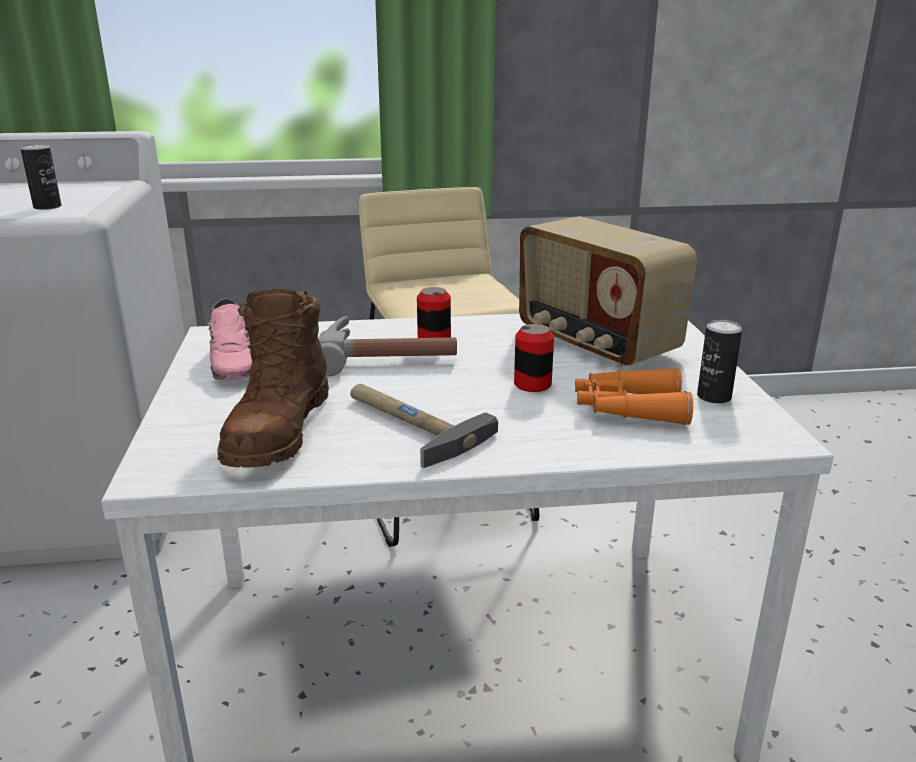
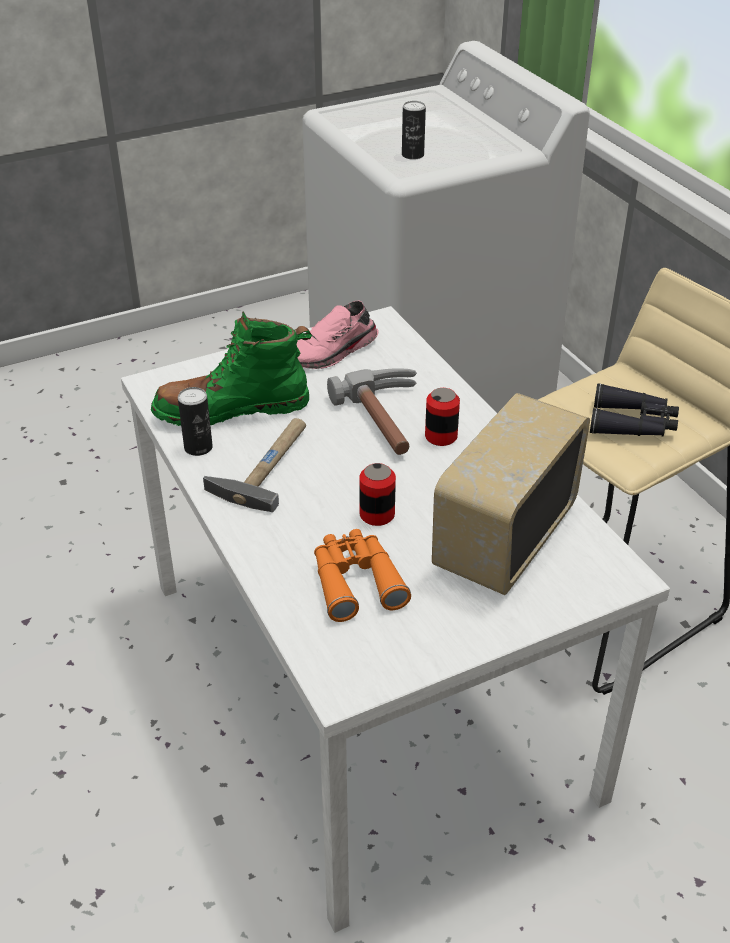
camera: 70 degrees right, 15 degrees up
(278, 430) = (232, 409): brown boot -> green boot
(461, 292) = (633, 424): none -> black binoculars
(714, 397) = (413, 636): can -> can (198, 447)

